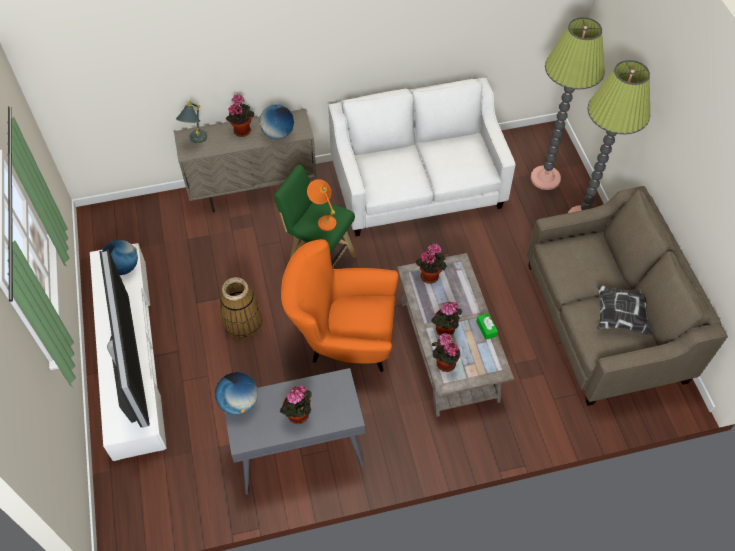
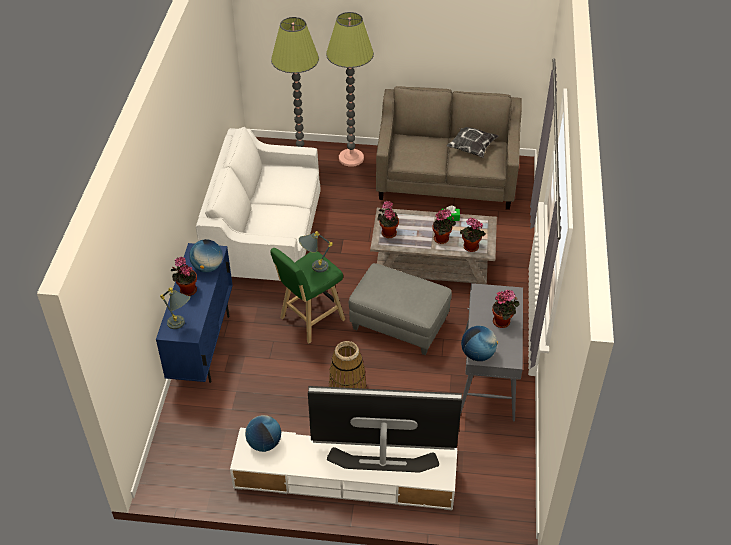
camera: 70 degrees left, 10 degrees down
(253, 191) = (203, 346): beige cabinet -> blue cabinet
(323, 219) = (314, 267): orange table lamp -> grey table lamp
(343, 341) = (398, 325): orange armchair -> grey ottoman

